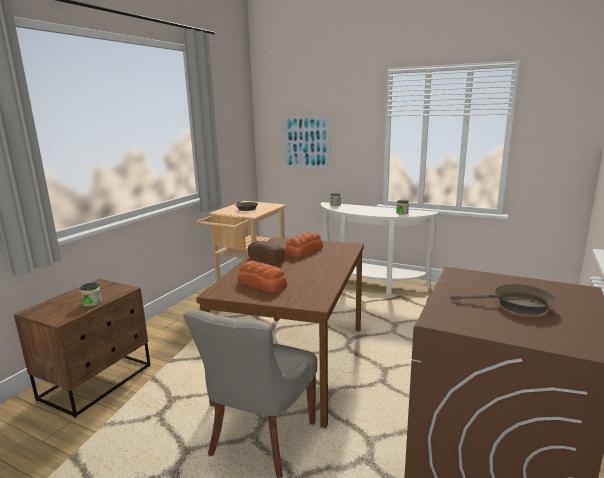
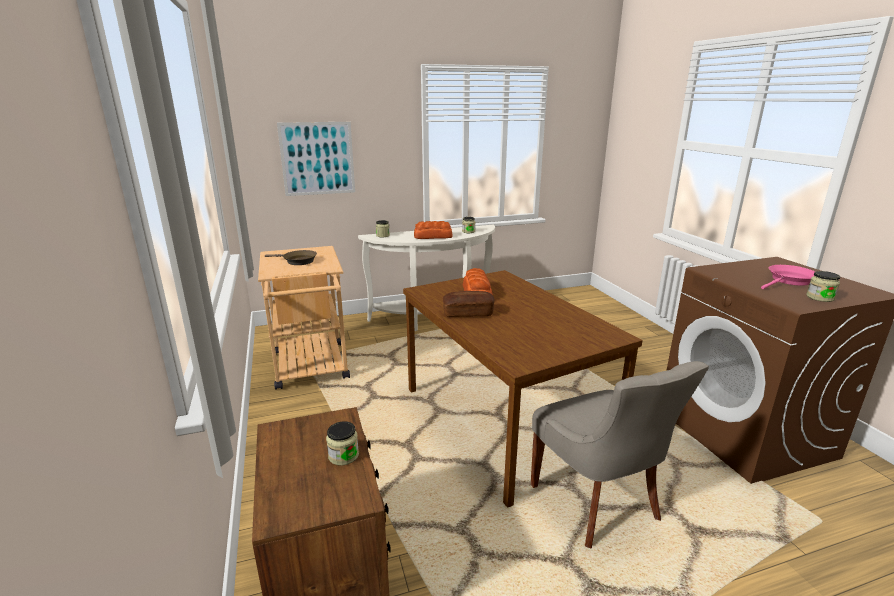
camera: 45 degrees left, 5 degrees up
(262, 284) = (535, 338): bread -> bread (433, 236)
(493, 325) = (820, 297): none -> jar
(516, 305) = (789, 281): brown frying pan -> pink frying pan

